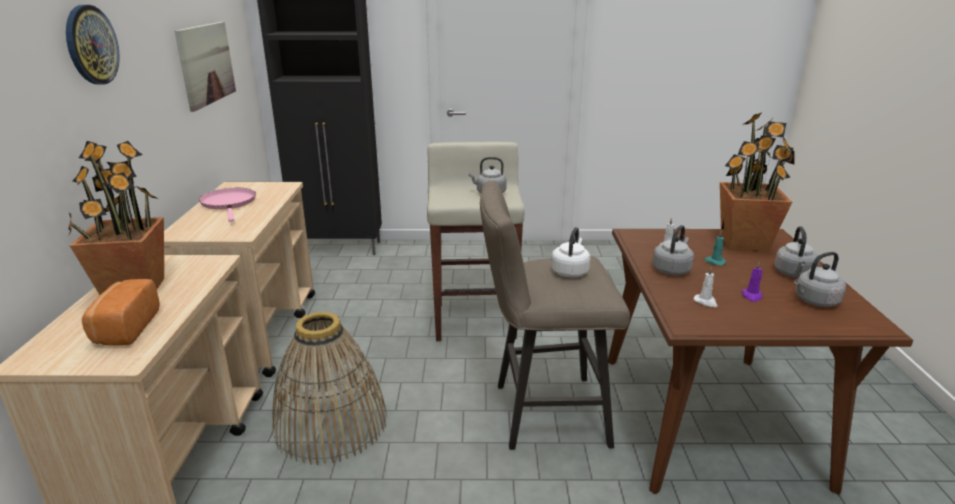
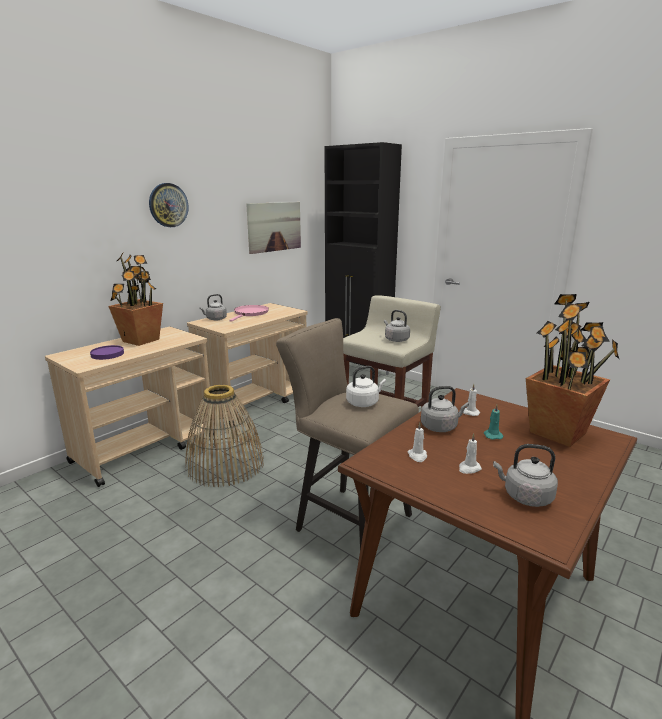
camera: 40 degrees right, 5 degrees down
(124, 328) = (107, 354): bread -> purple plate
(751, 296) = (469, 468): purple candle -> white candle
(794, 274) = (554, 471): grey kettle -> grey kettle (215, 319)

